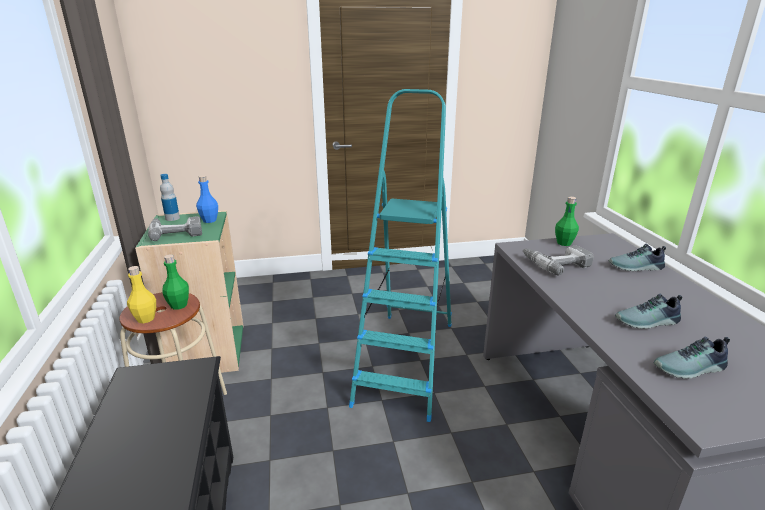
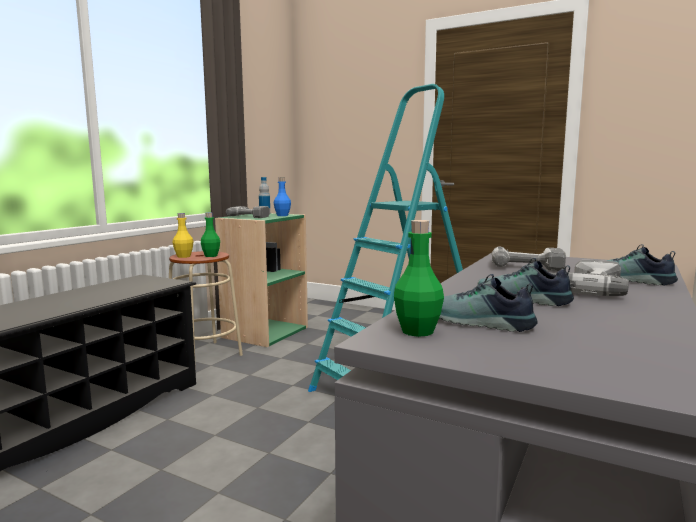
camera: 40 degrees right, 15 degrees down
(564, 243) = (576, 260): green bottle -> green bottle (417, 331)
(638, 290) = (579, 287): none -> power drill

